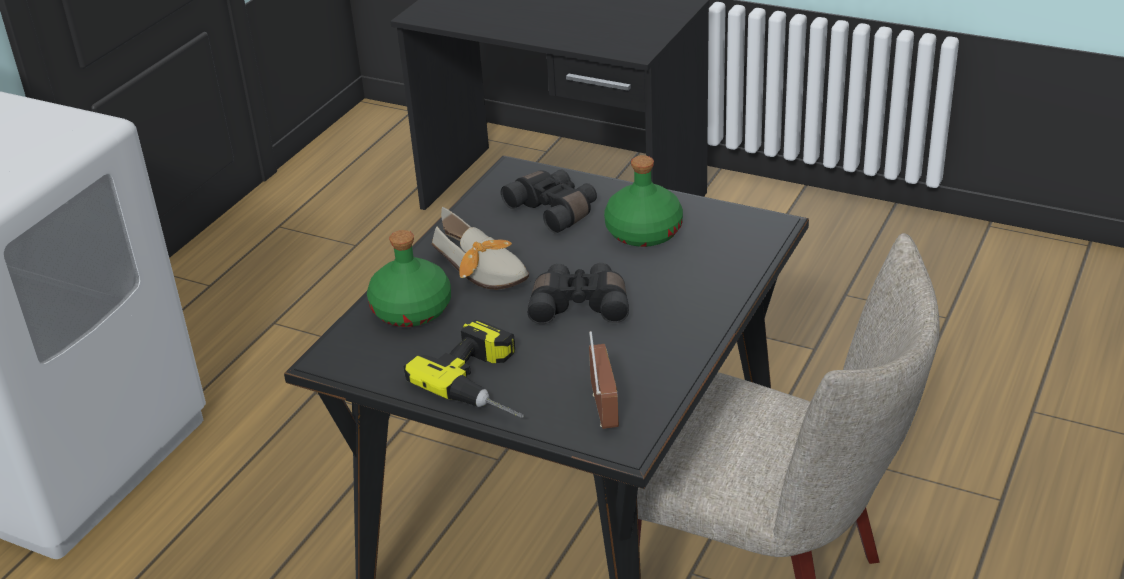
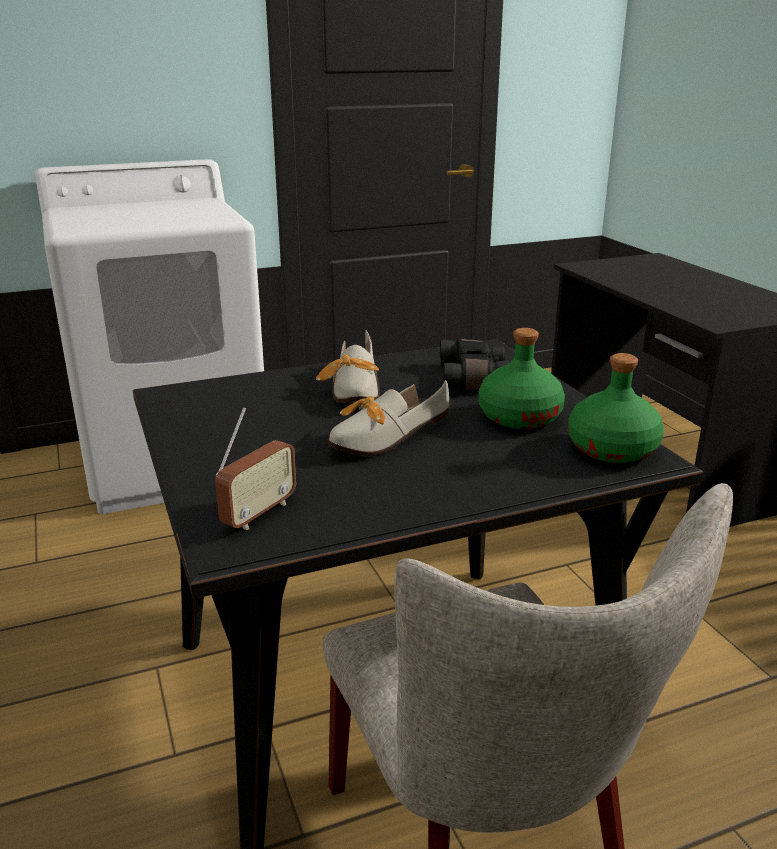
camera: 40 degrees right, 10 degrees down
(411, 311) = (264, 391): green bottle -> green bottle (611, 449)
(489, 382) = (223, 452): power drill -> none
(580, 305) = (380, 438): black binoculars -> shoe

